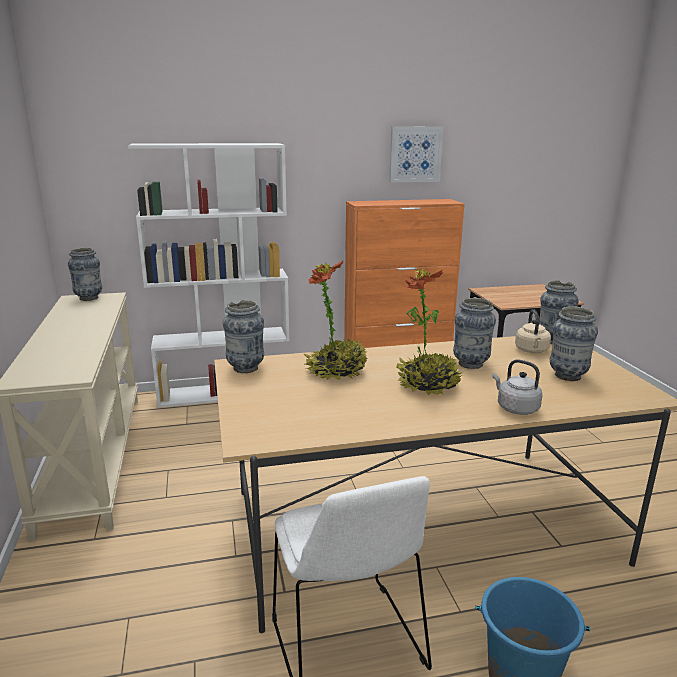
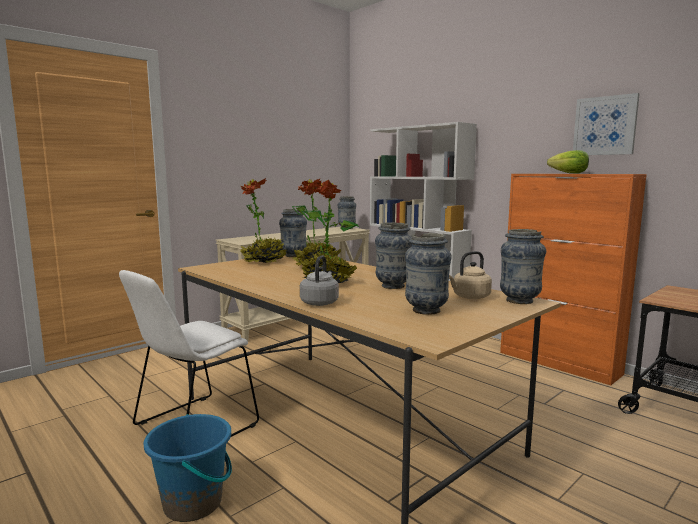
camera: 60 degrees right, 10 degrees down
(261, 392) = (264, 261): none -> potted plant
(404, 203) = (569, 173): none -> lettuce

